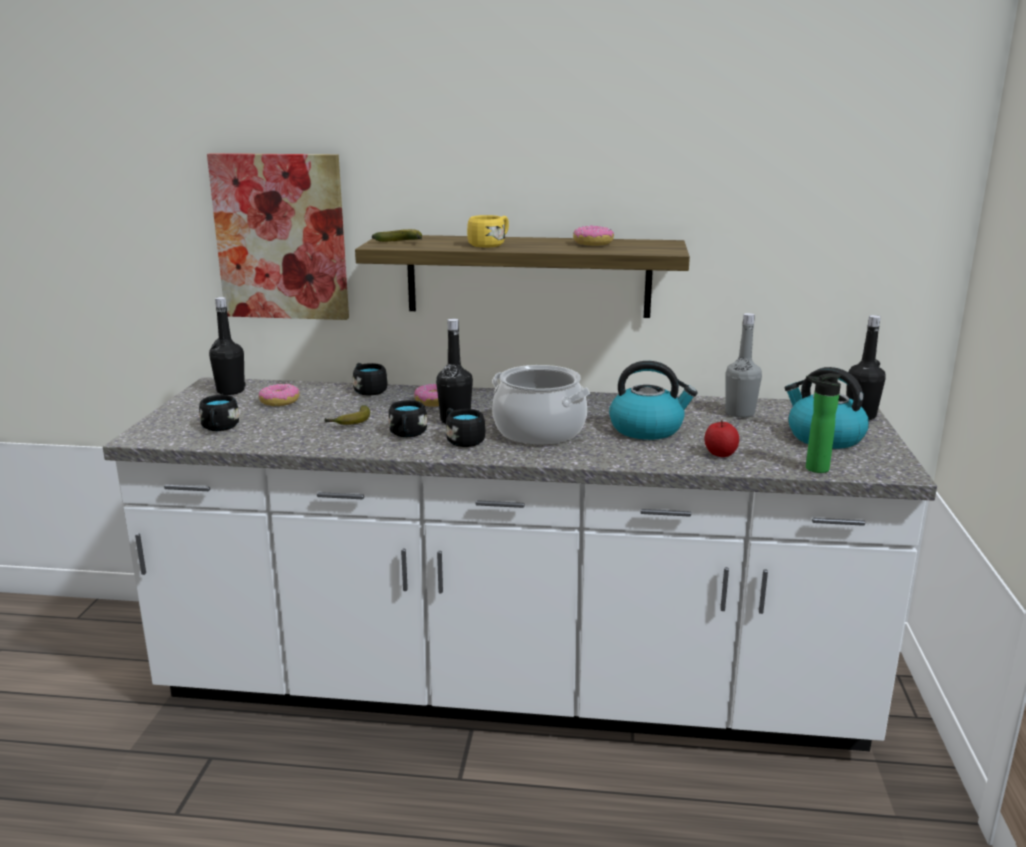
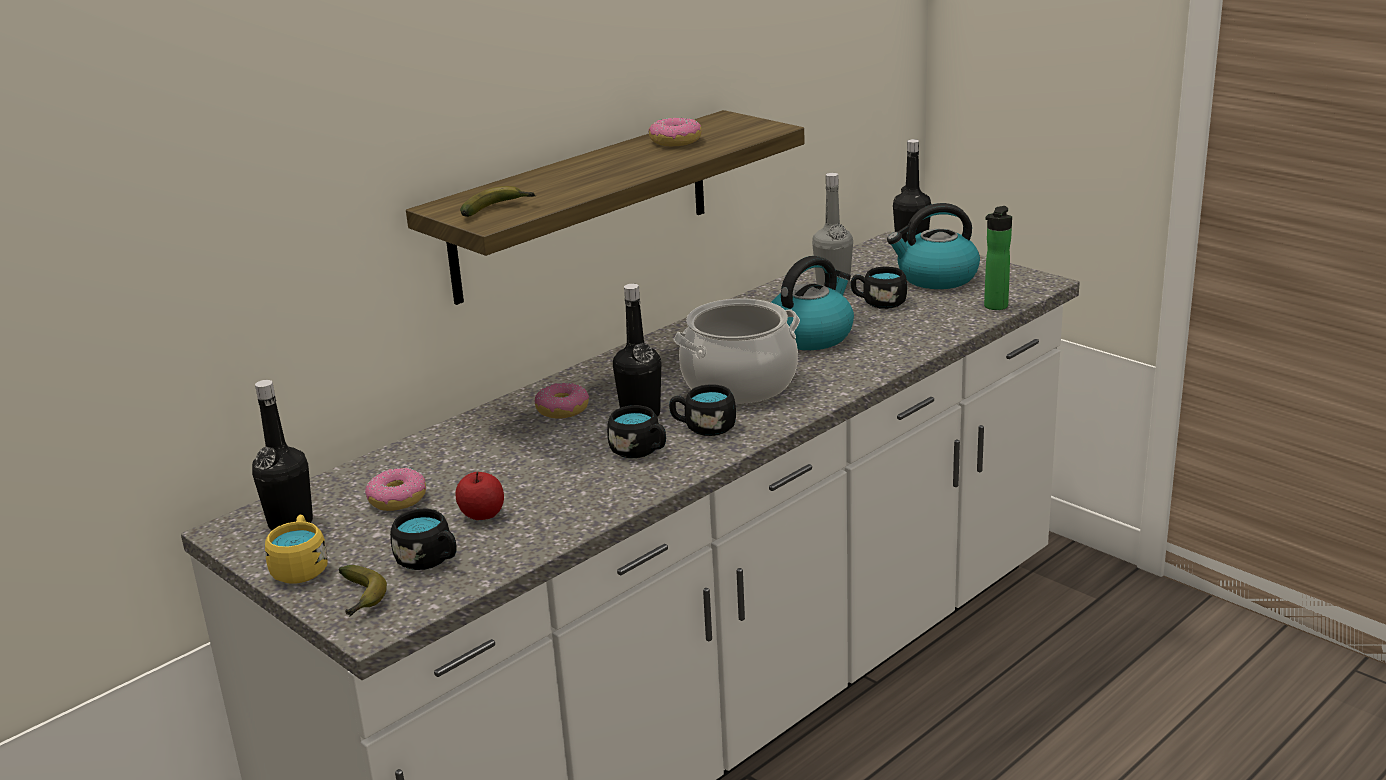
camera: 50 degrees left, 5 degrees up
(281, 237) = (271, 259): picture -> none
(350, 422) = (548, 473): banana -> banana (361, 599)
(368, 390) = (452, 435): black mug -> black mug (878, 302)
(490, 244) = (593, 177): yellow mug -> yellow mug (301, 567)
(720, 454) = (914, 328): apple -> apple (482, 515)

